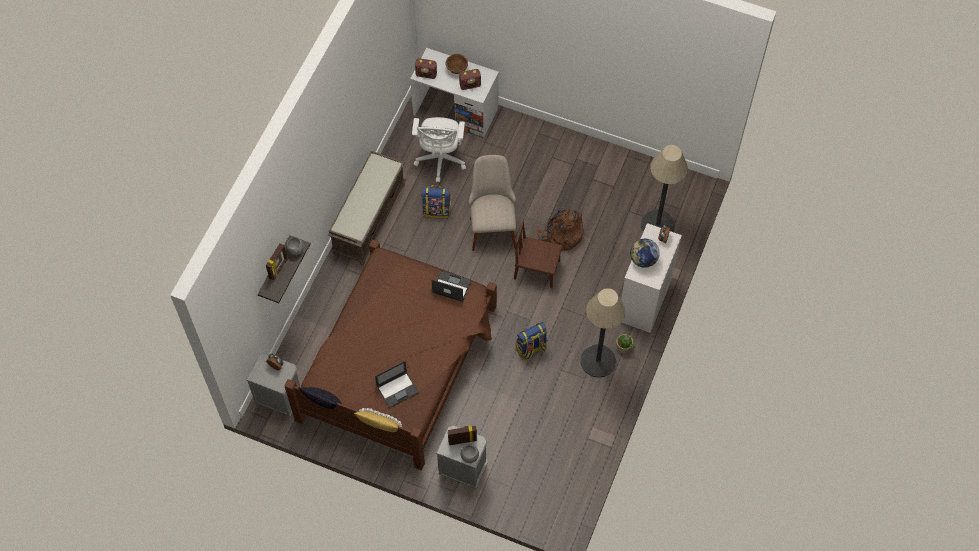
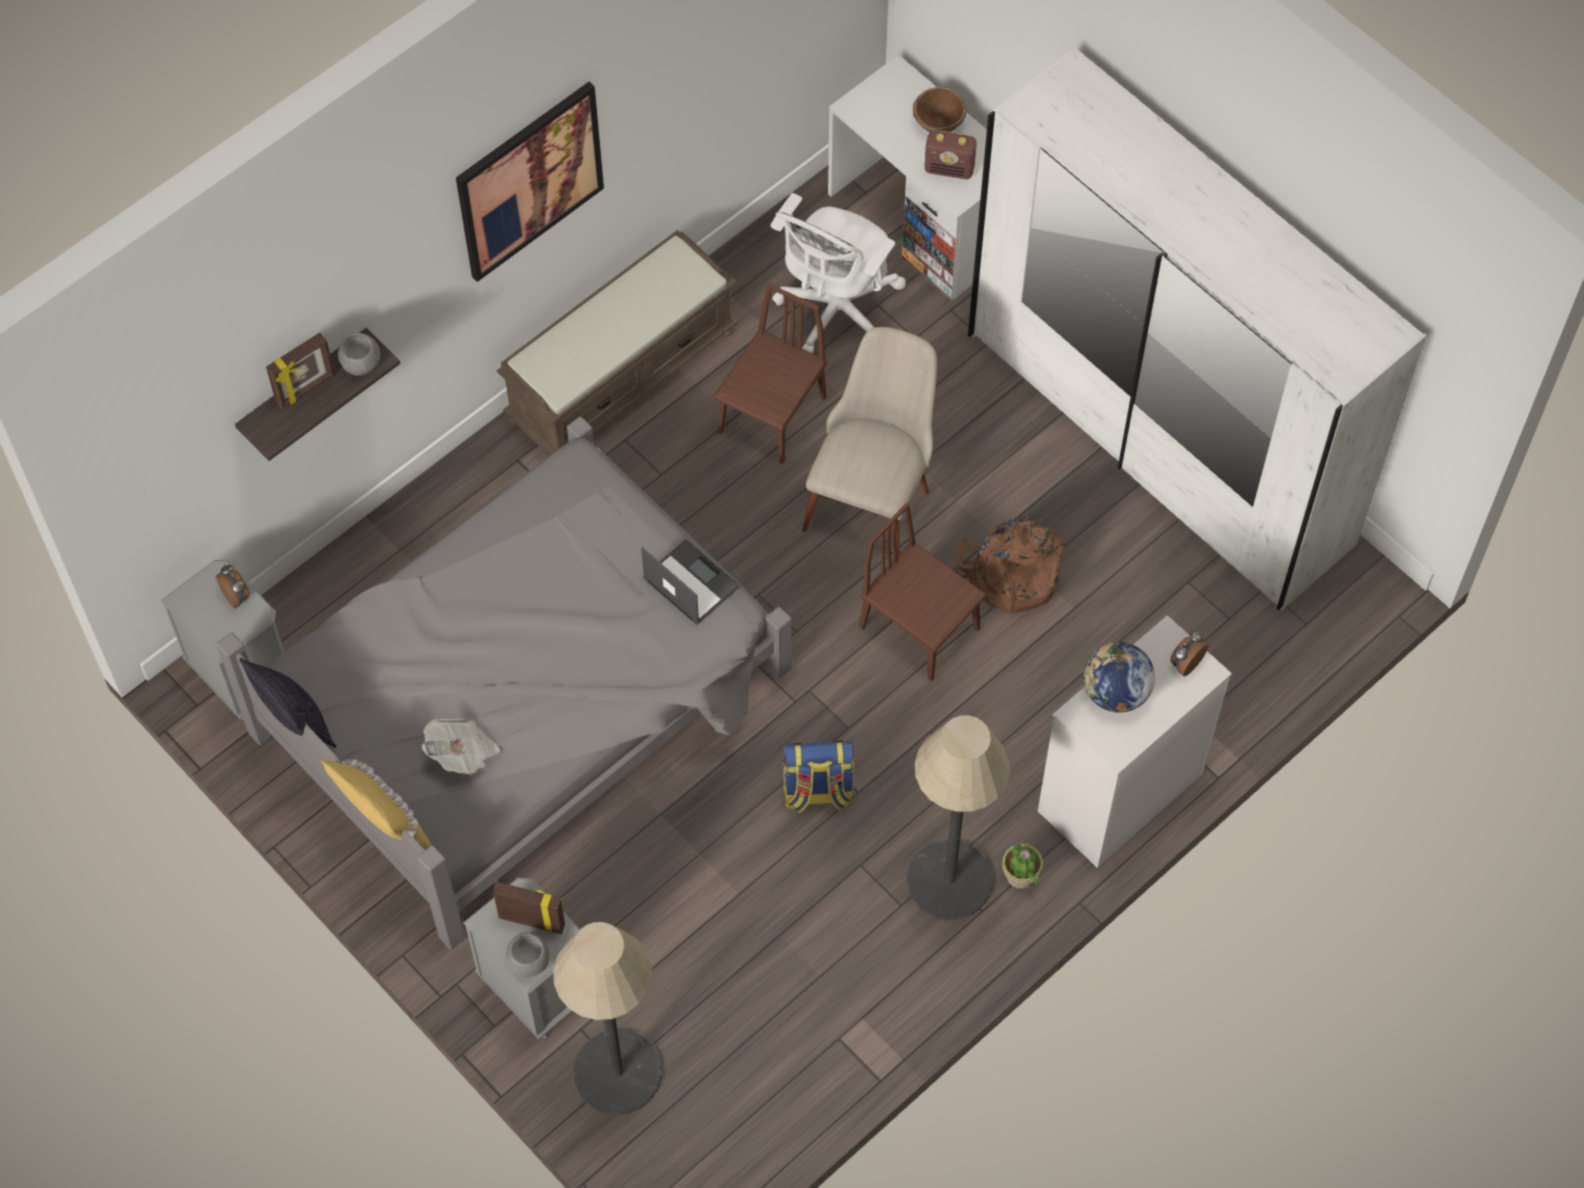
camera: 25 degrees right, 0 degrees up
(328, 151) = (529, 180): none -> picture
(398, 389) = (462, 753): laptop -> newspaper
(399, 361) = (525, 701): brown bed -> grey bed
(426, 74) = (868, 111): radio -> none
(437, 210) = (772, 415): backpack -> brown chair
(591, 160) = (1160, 440): none -> white wardrobe
(657, 225) = (1236, 638): floor lamp -> floor lamp (617, 1072)

